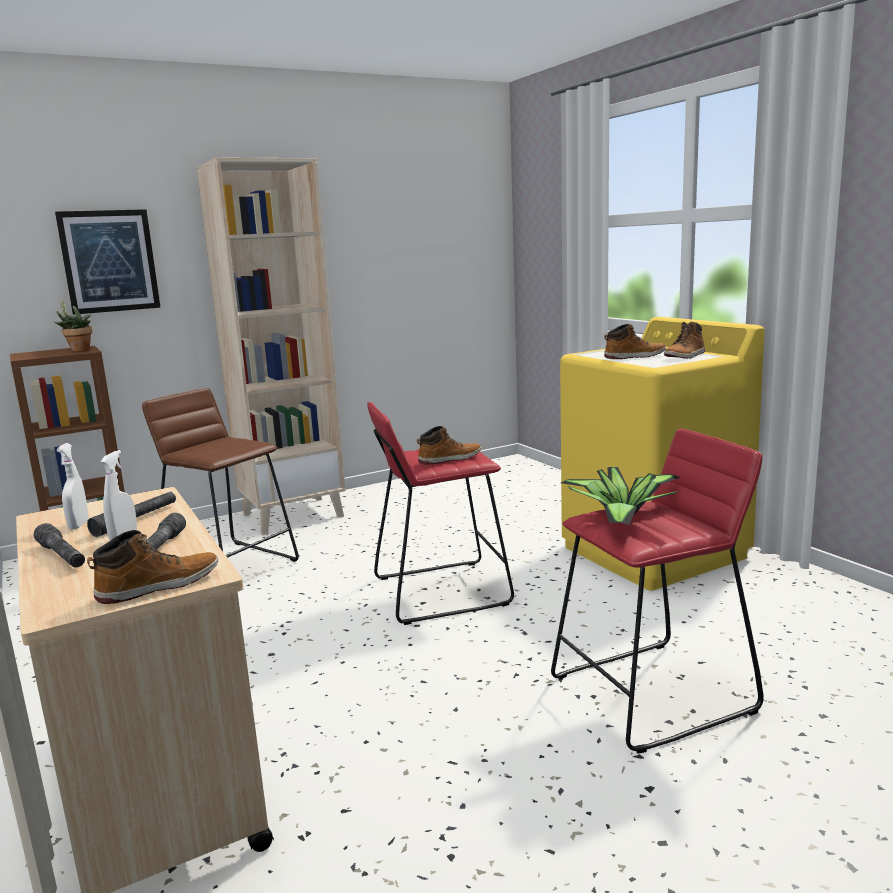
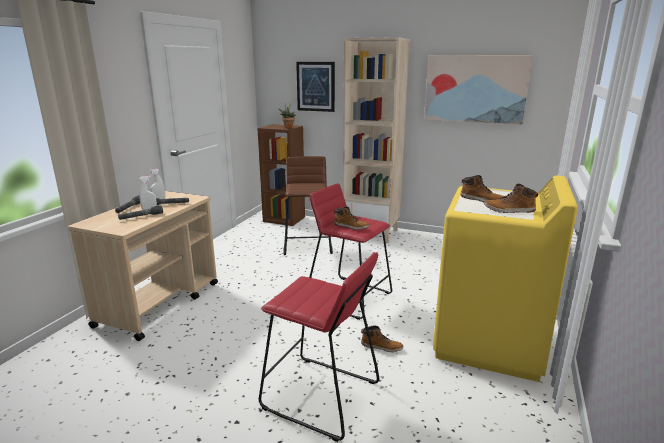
camera: 50 degrees right, 5 degrees up
(159, 586) = (110, 227): boot -> boot (381, 346)
(395, 244) = (475, 89): none -> picture
(621, 517) = (312, 287): potted plant -> none

